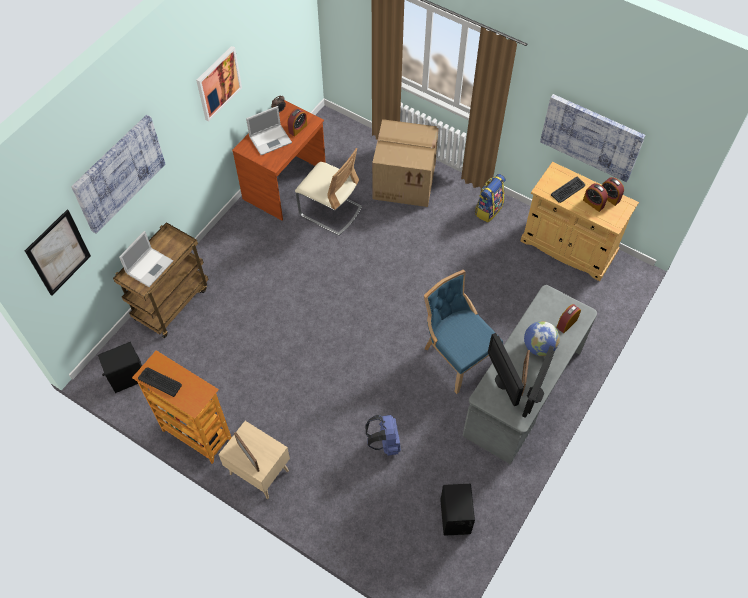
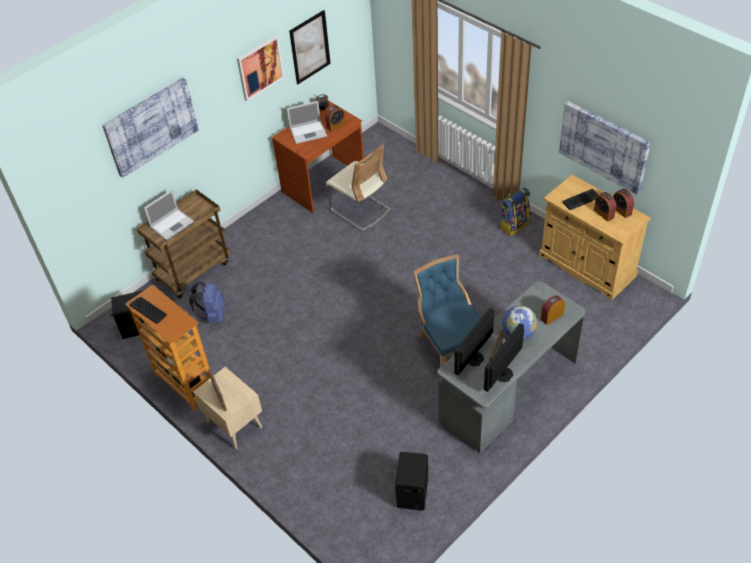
camera: 15 degrees right, 10 degrees down
(58, 253) = (84, 187): picture -> picture (310, 47)
(385, 442) = (360, 416): blue backpack -> blue backpack (212, 315)
(405, 180) = (438, 192): cardboard box -> none
(503, 381) = (475, 359): monitor -> monitor turned 45 degrees clockwise

